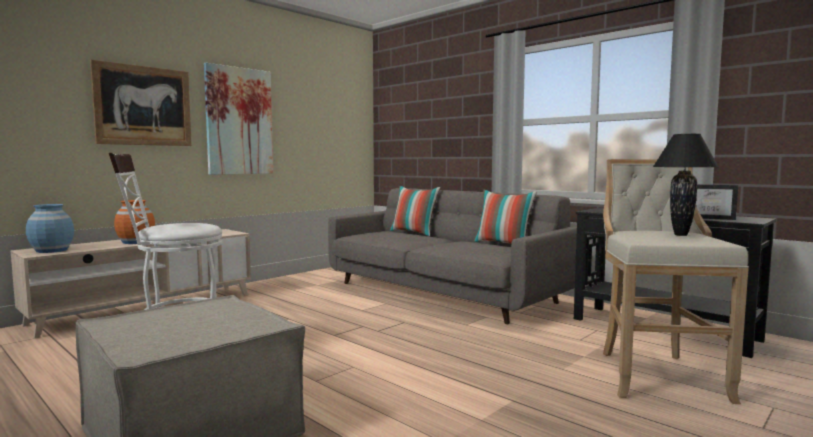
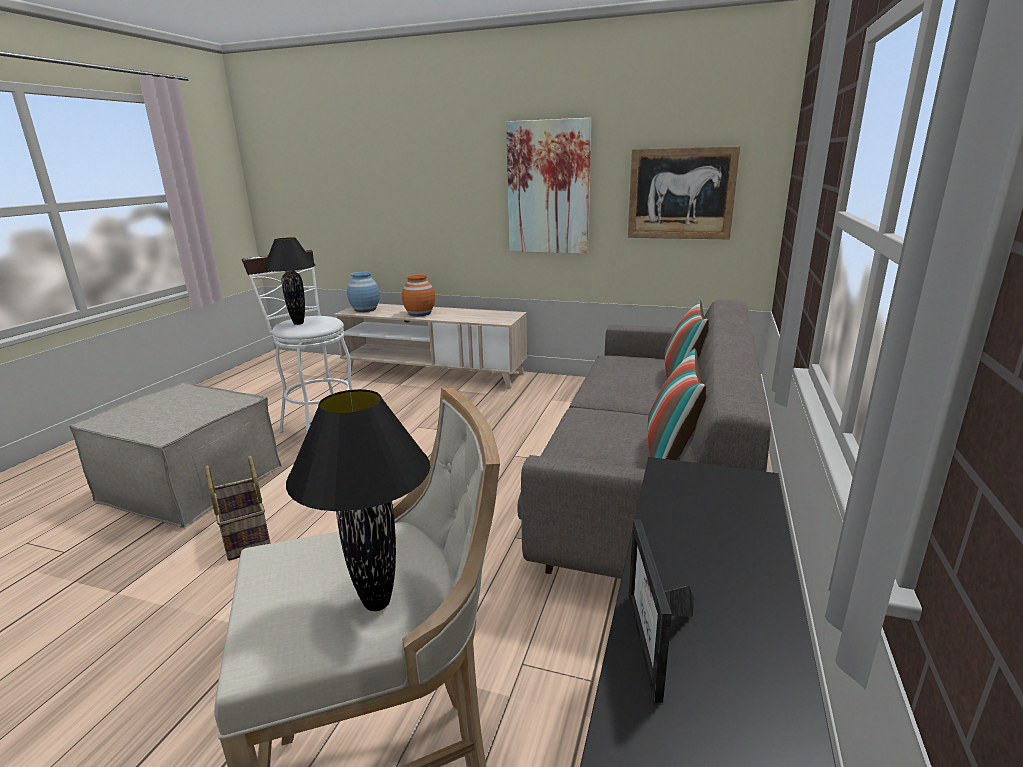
camera: 65 degrees right, 15 degrees up
(143, 106) = (448, 179): picture -> picture (681, 194)
(183, 225) = (299, 323): none -> black table lamp
(360, 404) = (244, 535): none -> basket

